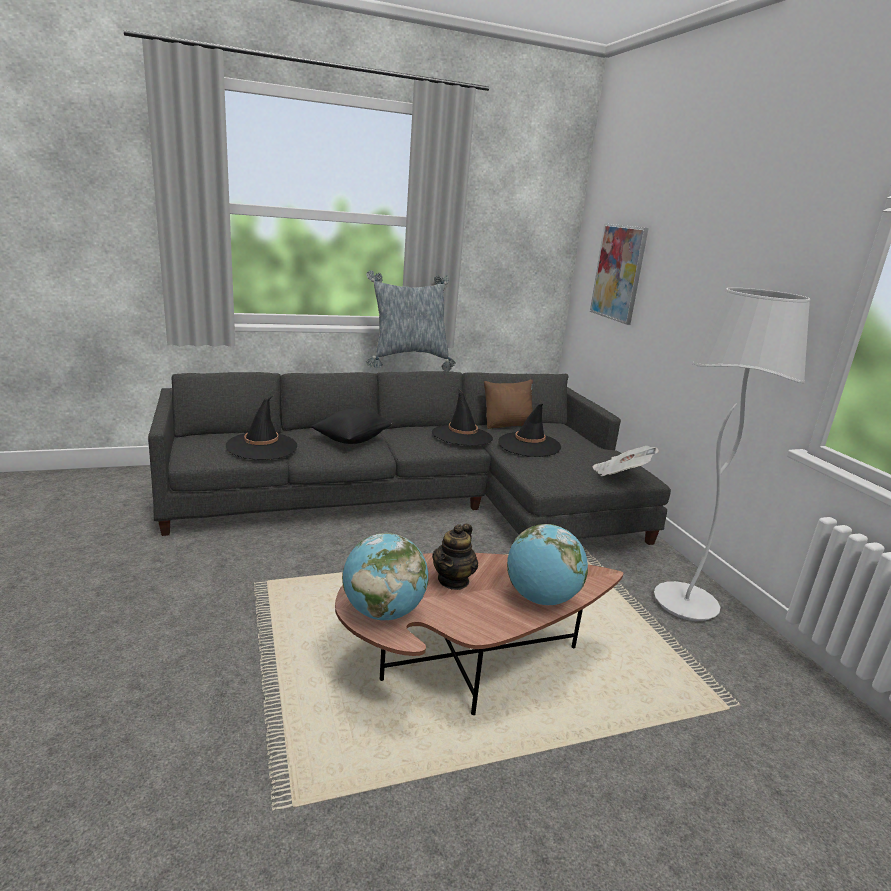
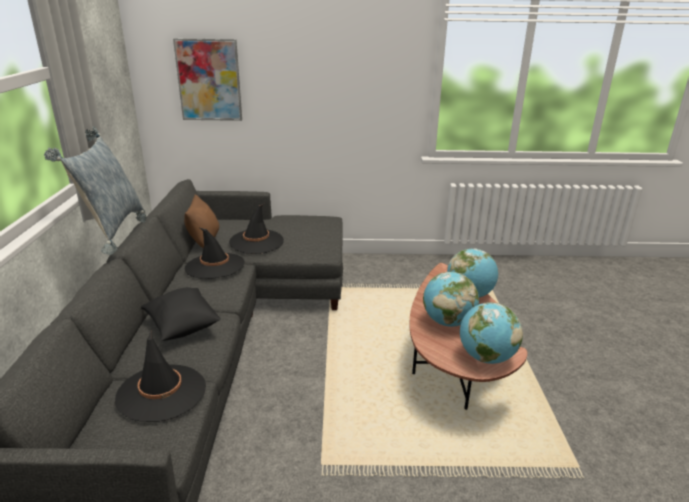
camera: 70 degrees left, 5 degrees up
(453, 580) = (447, 322): teapot -> globe
(620, 475) = (326, 224): newspaper -> none
(685, 604) = (405, 270): white floor lamp -> none

